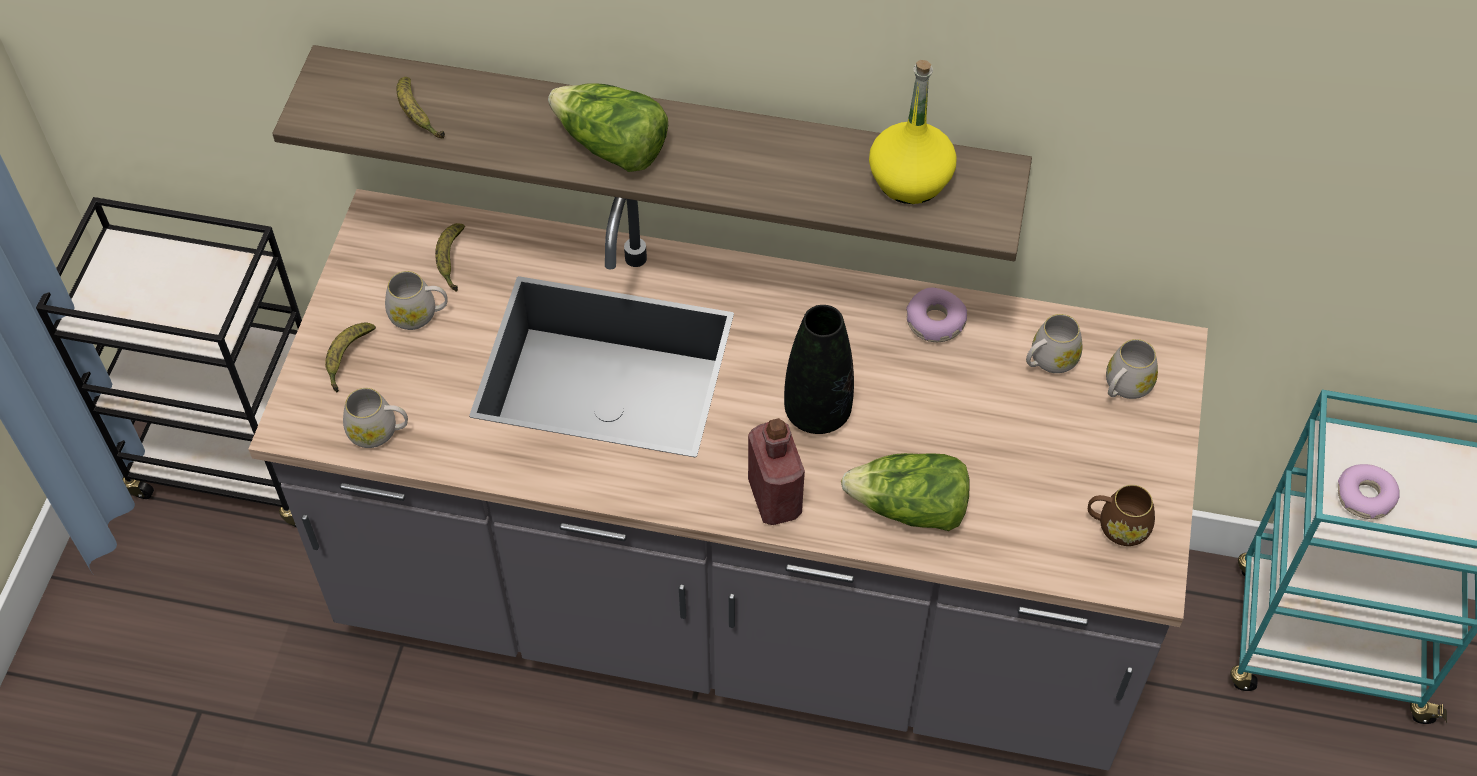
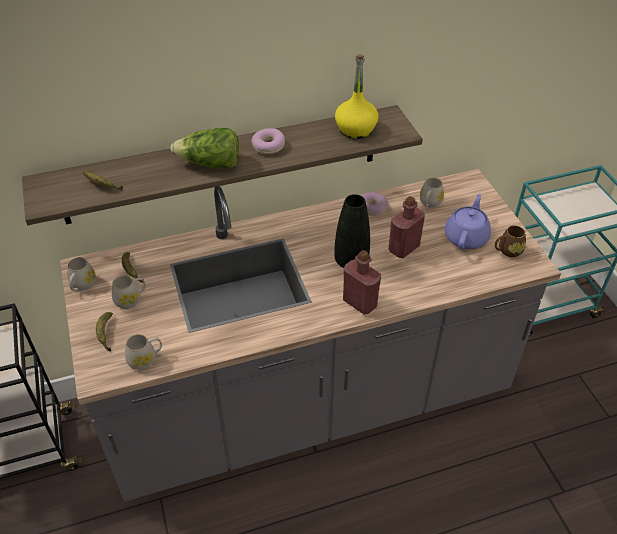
camera: 30 degrees left, 10 degrees down
(910, 508) = (420, 281): lettuce -> none
(929, 430) = (403, 248): none -> red bottle
(1063, 462) = (466, 237): none -> purple teapot
(1124, 387) = (466, 201): white mug -> white mug (82, 285)
(1365, 497) = (562, 217): donut -> donut (268, 146)

